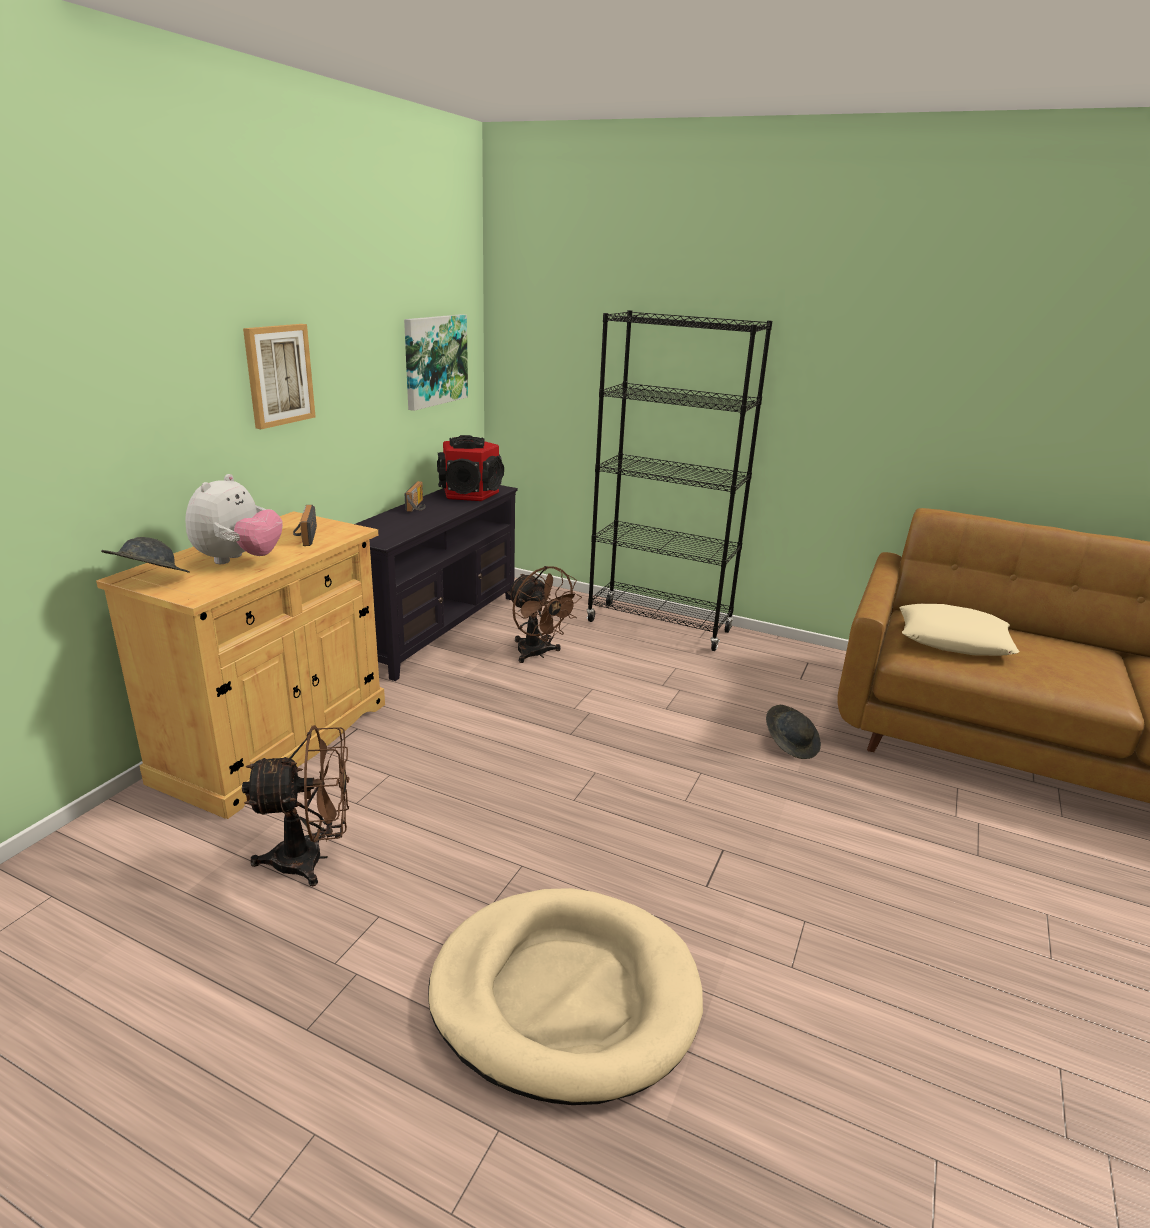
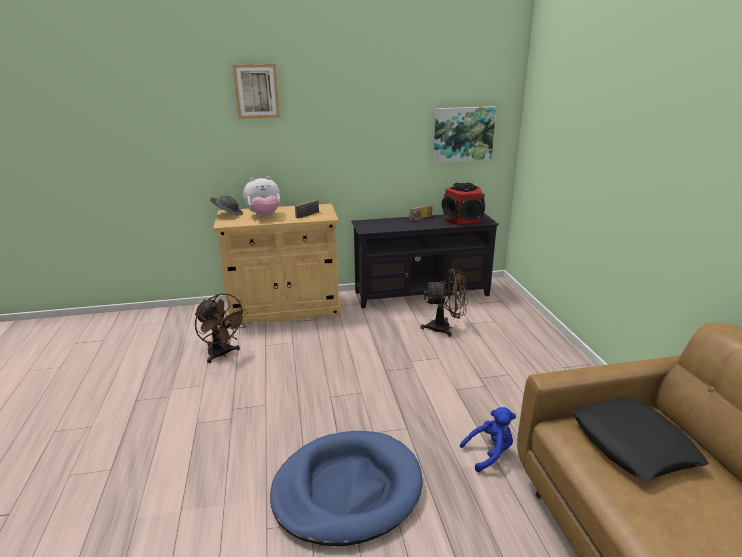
camera: 55 degrees right, 0 degrees up
(278, 375) = (332, 133): picture -> picture (256, 91)
(537, 654) = (445, 328): brown fan -> brown fan turned 105 degrees counterclockwise
(565, 995) = (191, 455): beige dog bed -> none
(659, 626) = (547, 348): black bookcase -> none
(771, 866) = (347, 489): none -> blue dog bed
(791, 744) = (489, 453): grey hat -> blue plush toy
(953, 640) = (633, 444): beige pillow -> black pillow

